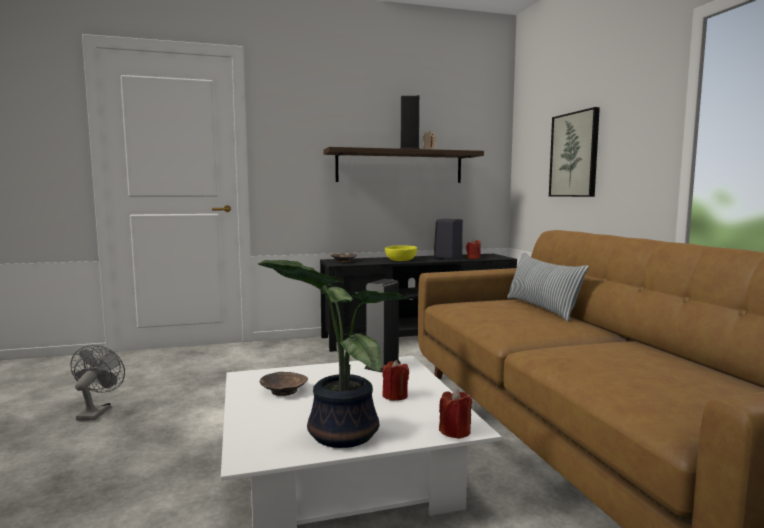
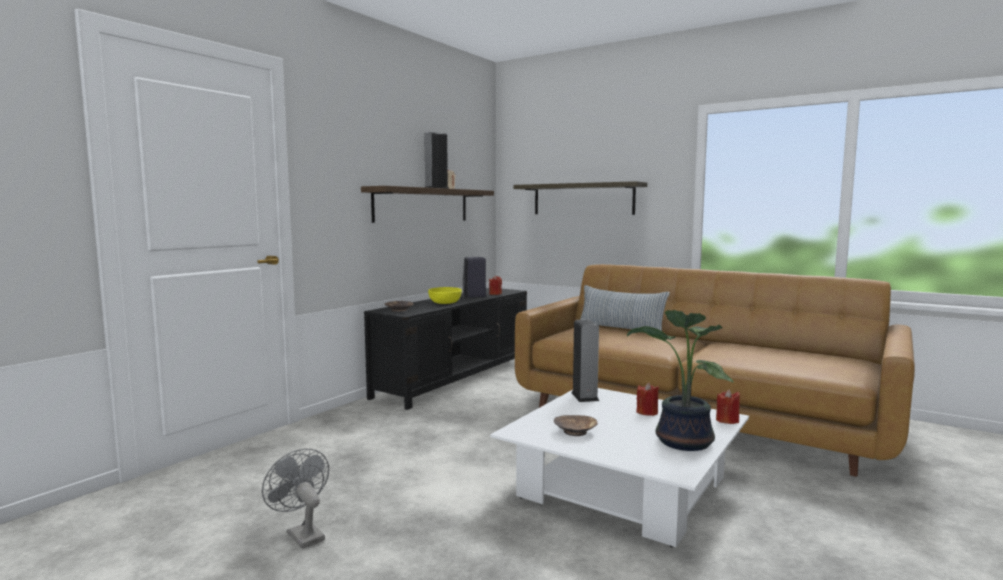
camera: 40 degrees left, 0 degrees up
(574, 155) = (583, 199): picture -> shelf

